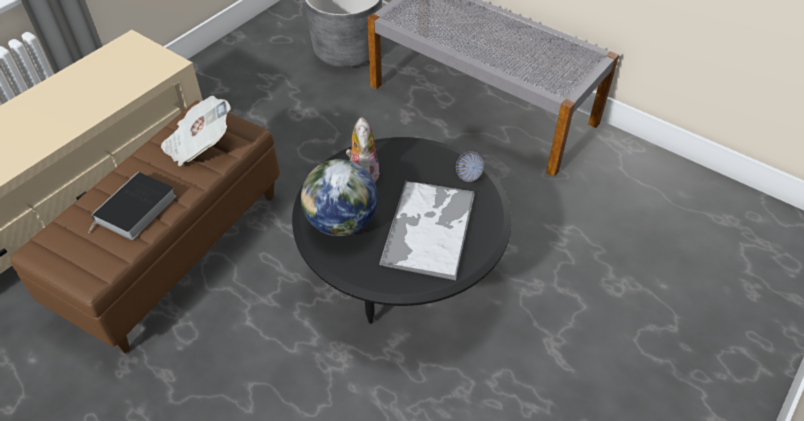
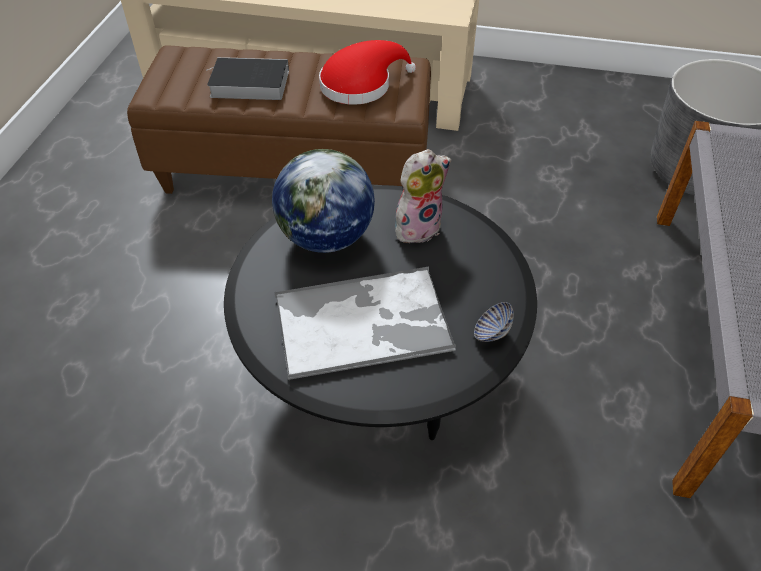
camera: 65 degrees right, 0 degrees up
(199, 145) = (360, 85): newspaper -> red hat

